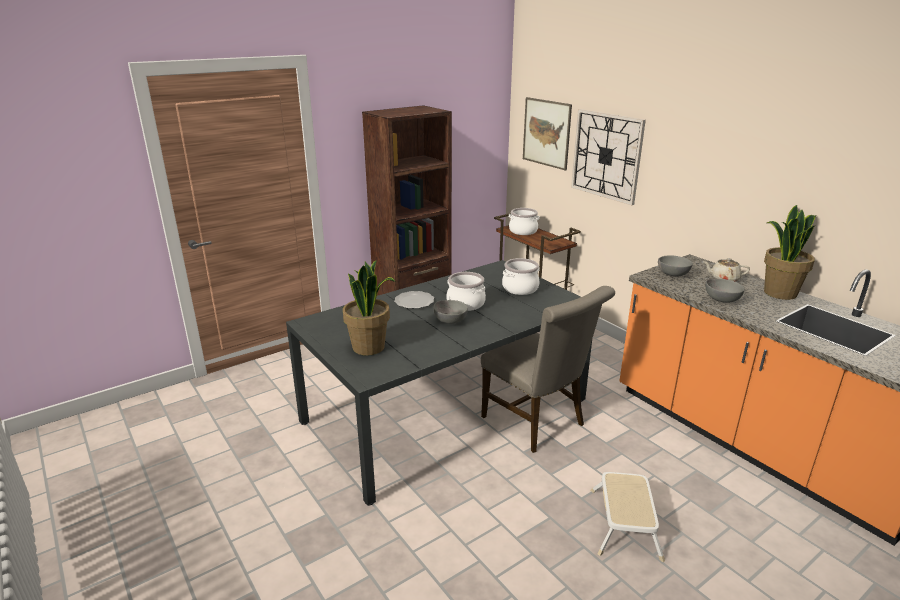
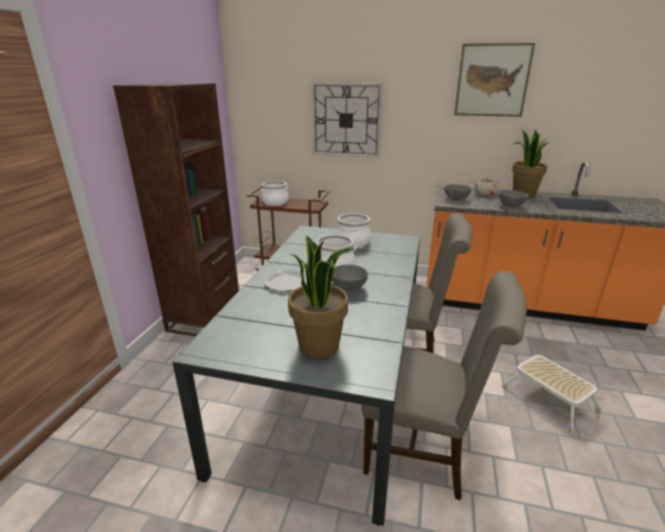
camera: 40 degrees left, 0 degrees up
(454, 489) = (425, 450): none -> beige chair
(546, 133) = (276, 110): picture -> picture (492, 80)

